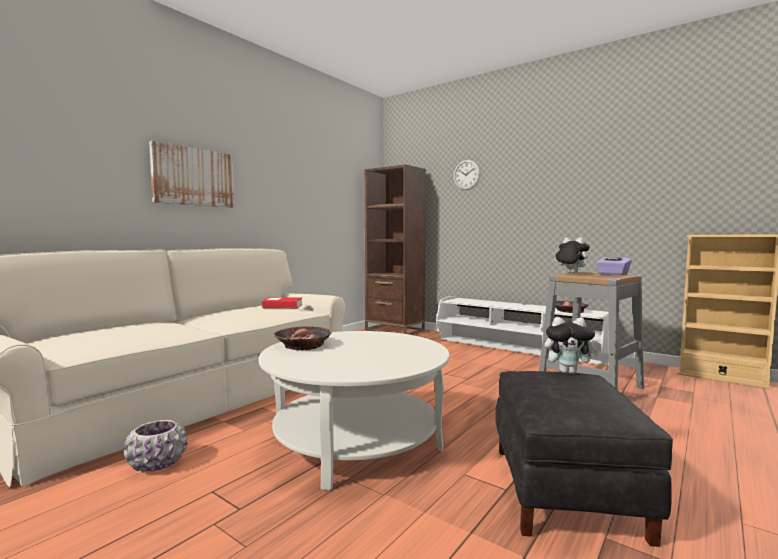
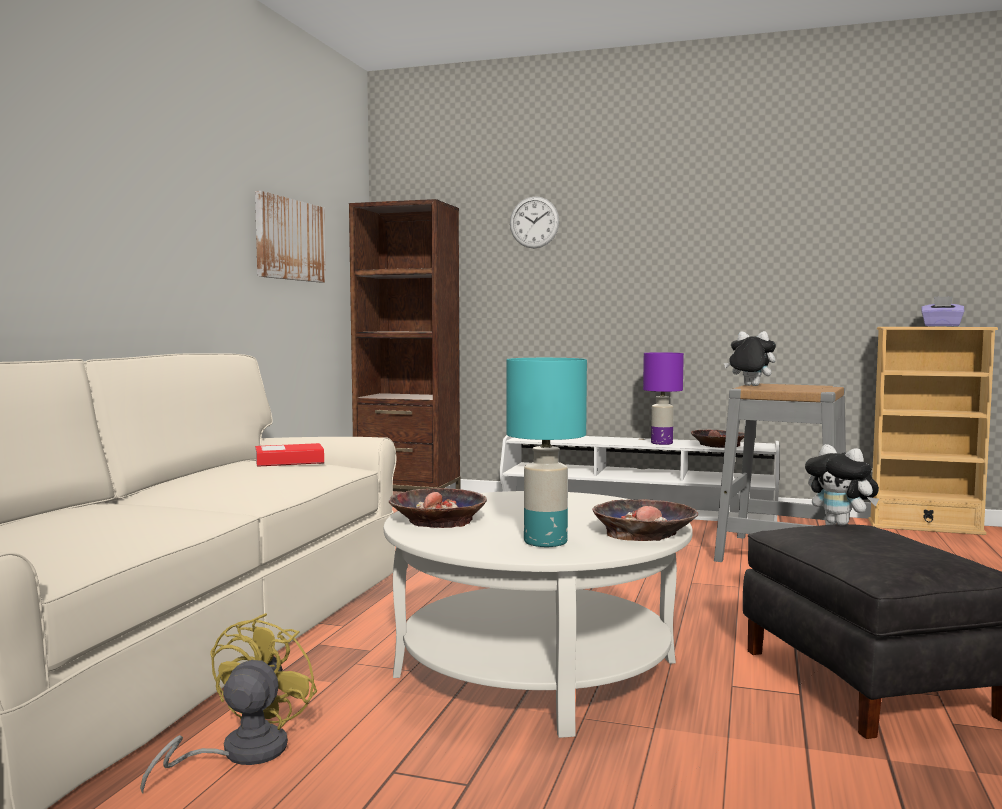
camera: 20 degrees left, 0 degrees up
(156, 464) = (240, 753): purple planter -> yellow fan
(194, 177) = (97, 212): picture -> picture (289, 240)
(334, 365) = (546, 542): none -> turquoise table lamp
(403, 364) = (643, 532): none -> bowl
(532, 308) = (661, 443): none -> purple table lamp
(568, 372) = (841, 524): plush toy -> plush toy turned 60 degrees clockwise
(612, 274) = (806, 385): purple tissue box -> purple tissue box (941, 326)

